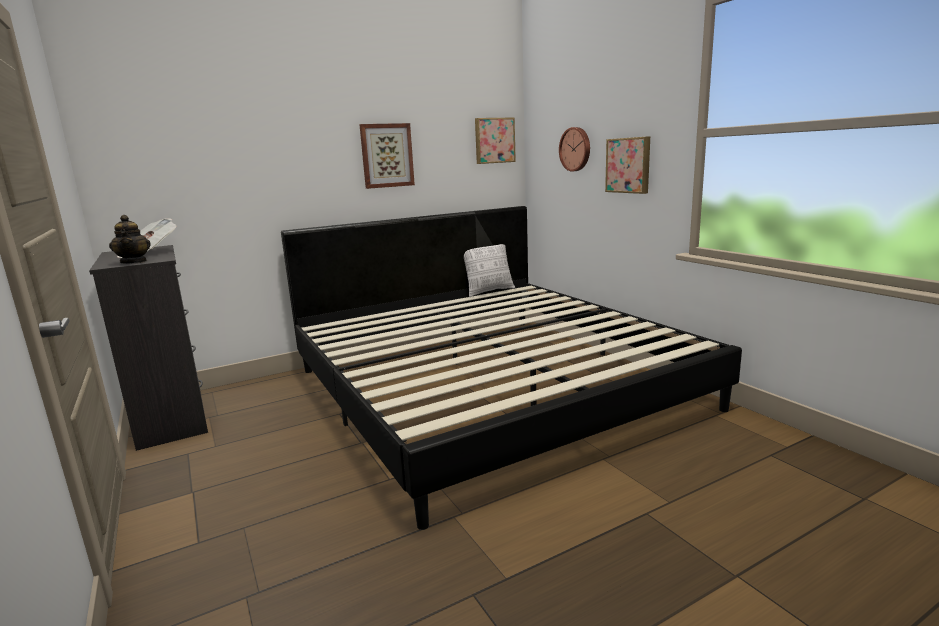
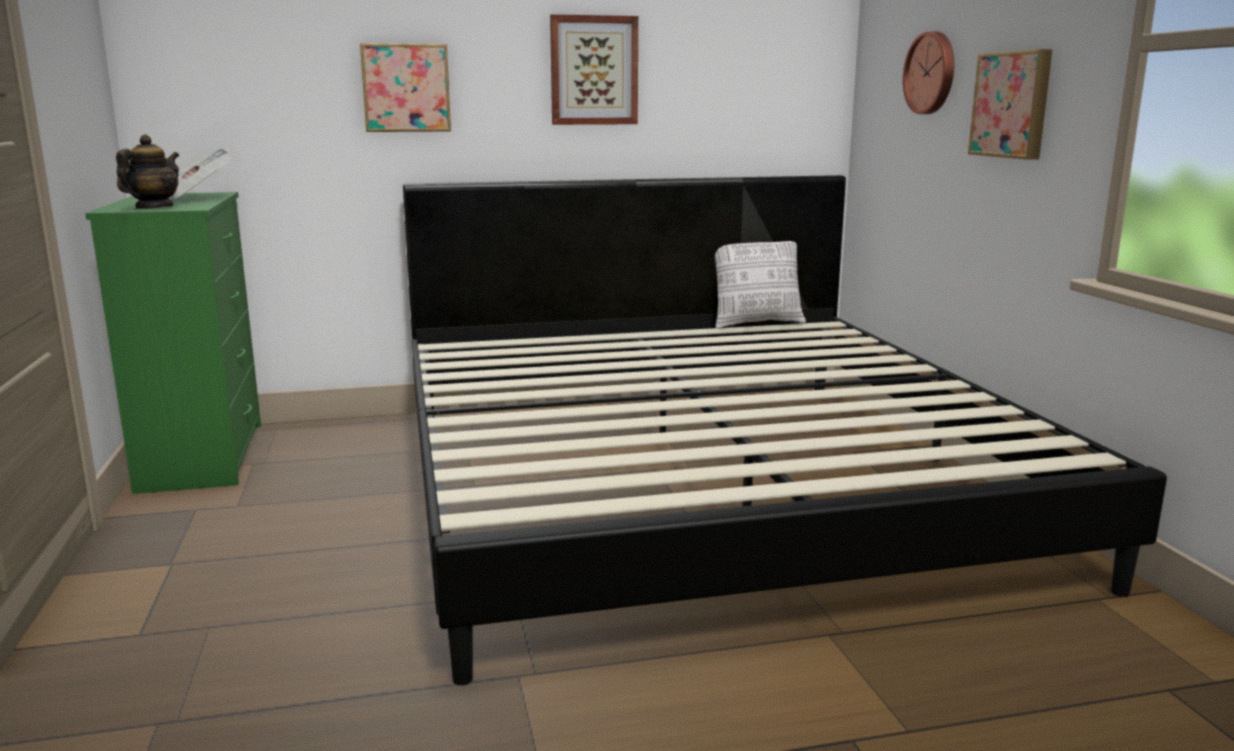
camera: 15 degrees right, 0 degrees up
(134, 262) = (153, 208): teapot -> teapot turned 150 degrees counterclockwise
(172, 417) = (204, 456): black dresser -> green dresser
(494, 140) = (795, 53): picture -> picture (406, 88)

